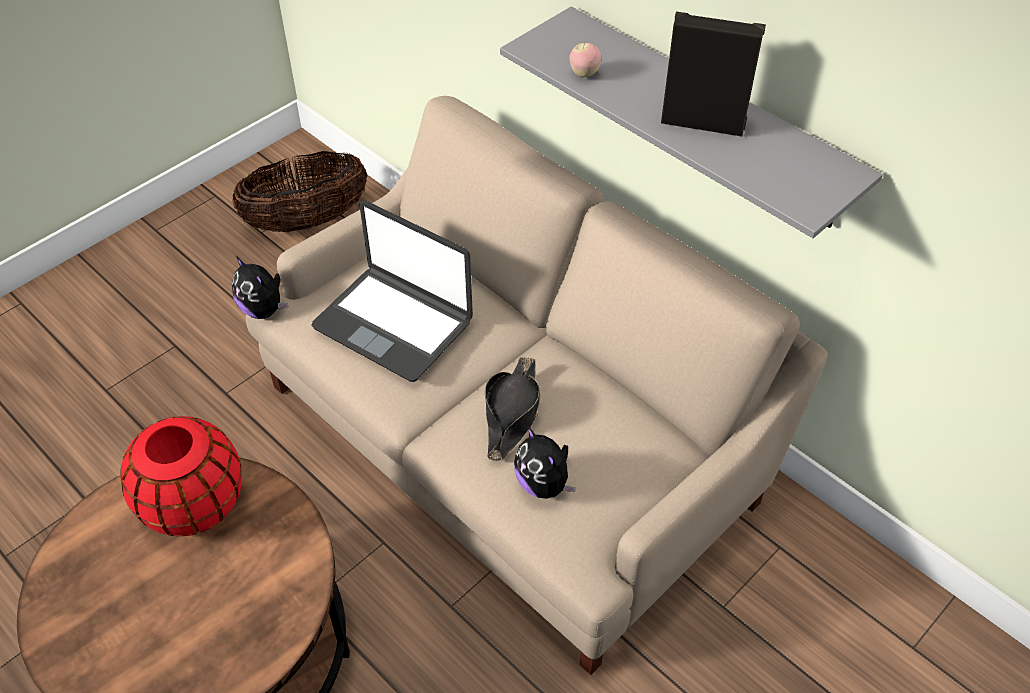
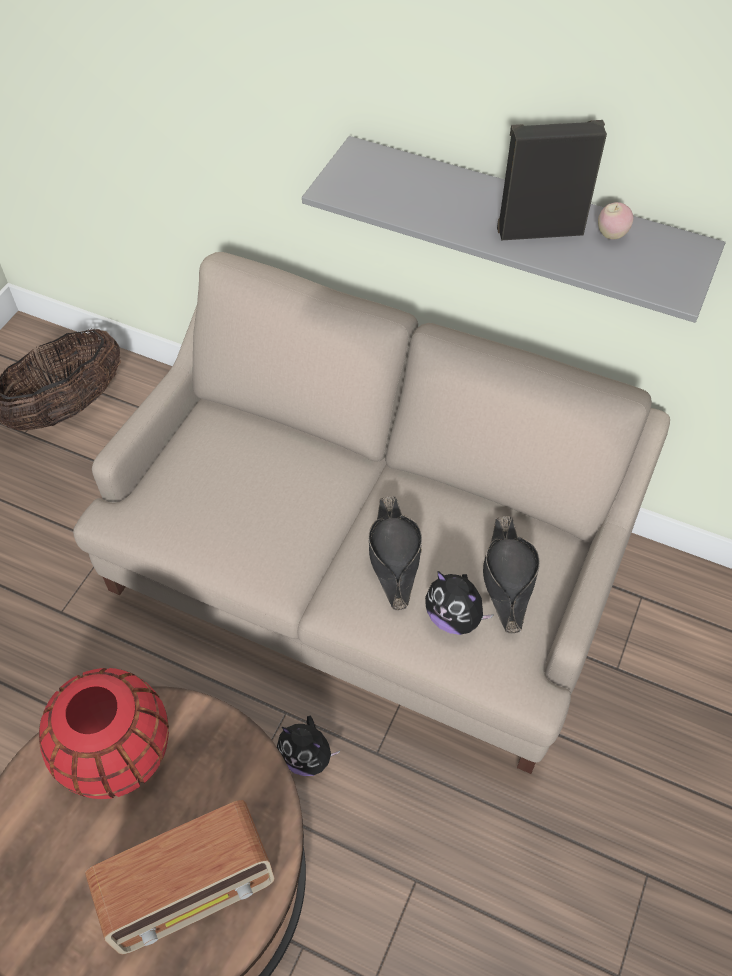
camera: 20 degrees left, 5 degrees up
(205, 638) = (193, 890): none -> radio
(264, 309) = (92, 521): plush toy -> plush toy (307, 757)
(394, 323) = (238, 499): laptop -> none
(584, 74) = (400, 205): apple -> apple (611, 235)
(611, 464) = (507, 578): none -> black hat

